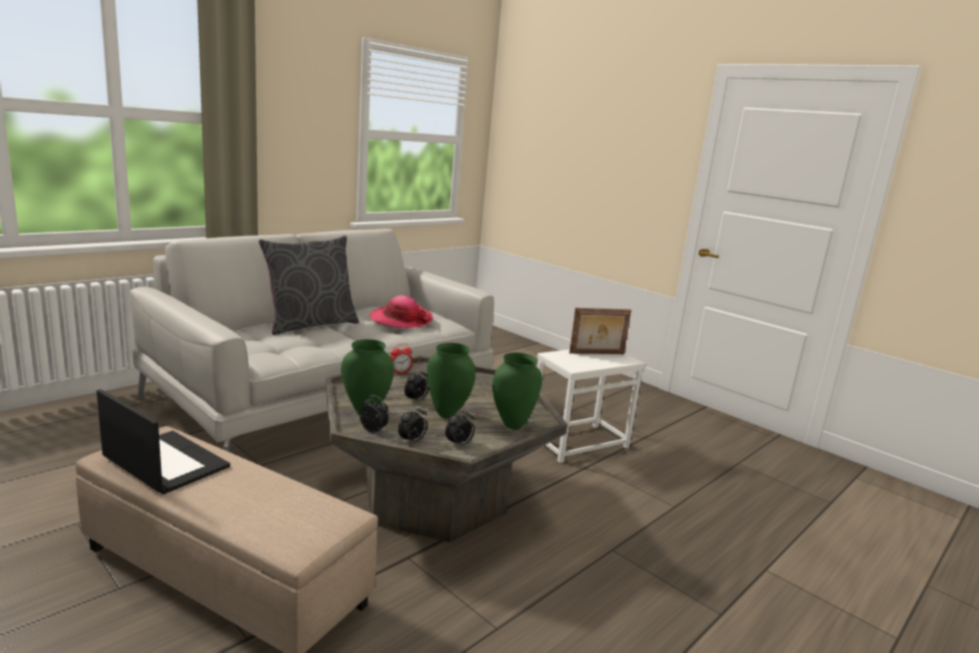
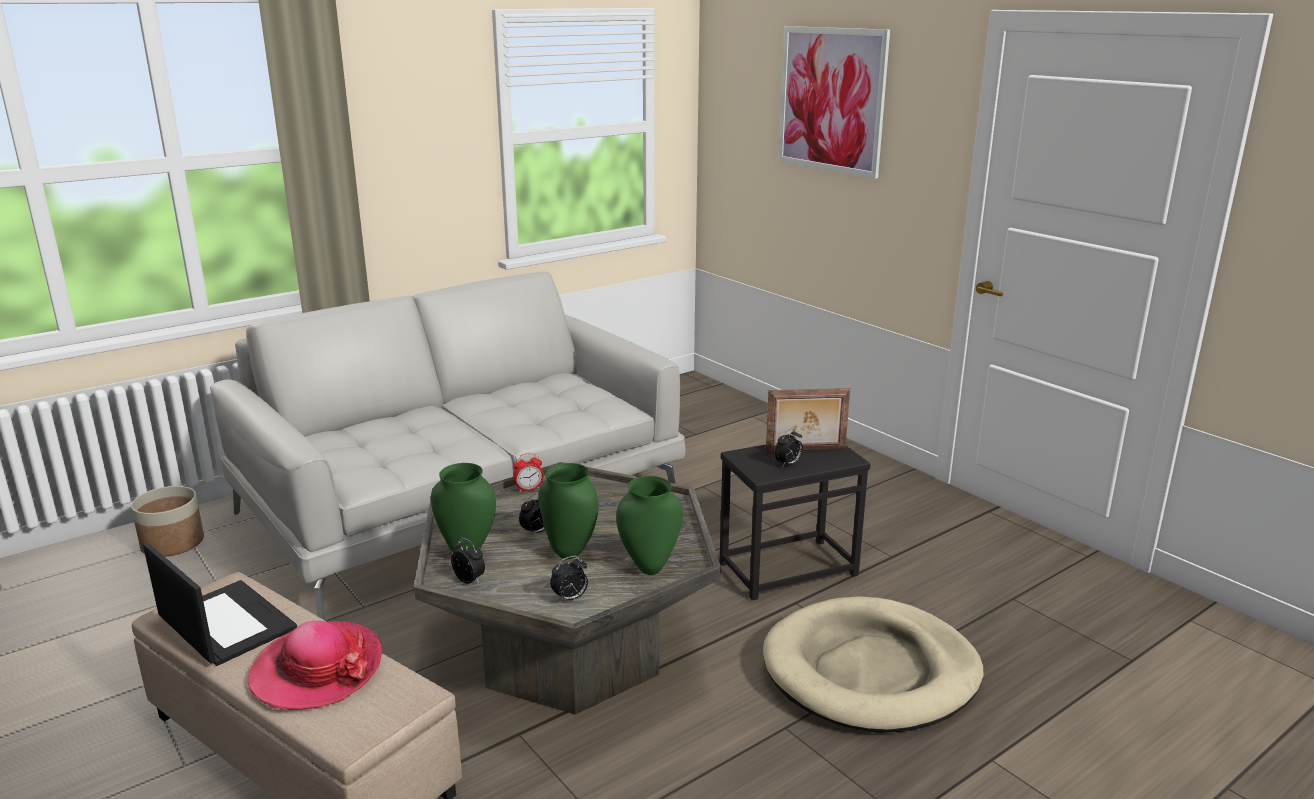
camera: 10 degrees right, 5 degrees up
(87, 417) = (173, 543): none -> planter
(310, 324) = (432, 418): grey pillow -> none
(401, 320) = (552, 404): hat -> hat (317, 670)
(412, 441) = (512, 594): alarm clock -> alarm clock (788, 464)
(578, 442) = (787, 568): white side table -> black side table
(594, 126) = (831, 100): none -> picture
(660, 510) = (870, 671): none -> beige dog bed

